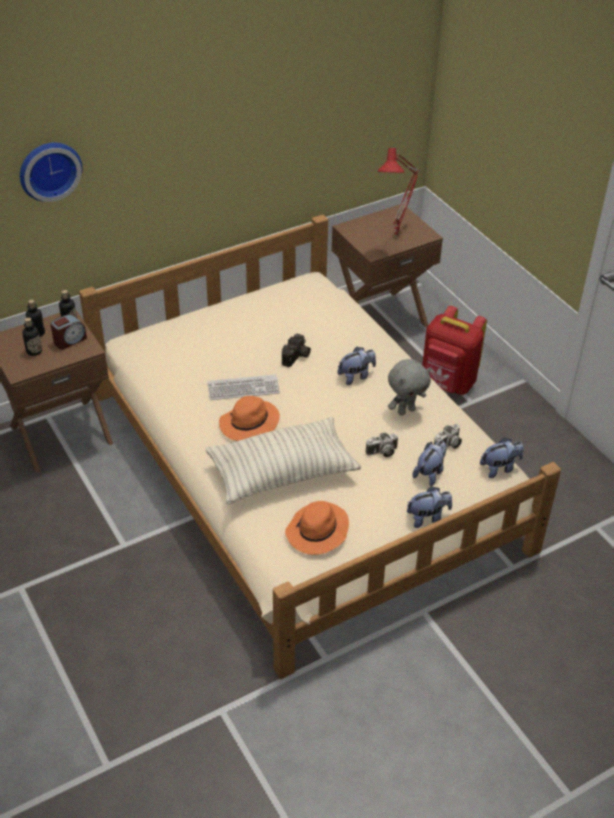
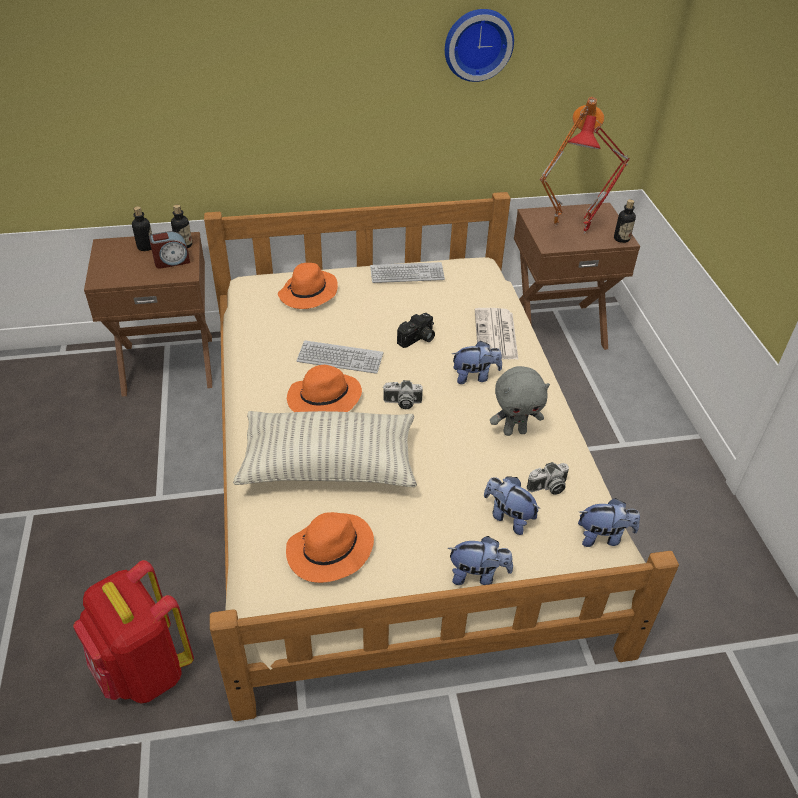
camera: 20 degrees right, 0 degrees up
(34, 351) = (130, 263): bottle -> bottle (621, 239)
(49, 169) = (169, 57): wall clock -> wall clock (477, 43)
(185, 340) = (308, 294): none -> orange hat
(257, 303) = (407, 274): none -> keyboard
(356, 338) = (496, 335): none -> newspaper
(368, 234) = (553, 225): none -> orange table lamp
(382, 452) = (460, 474): camera -> camera (402, 403)
(430, 473) = (508, 517): plush toy -> plush toy turned 105 degrees counterclockwise
(447, 384) = (603, 417): red backpack -> red backpack (144, 670)

